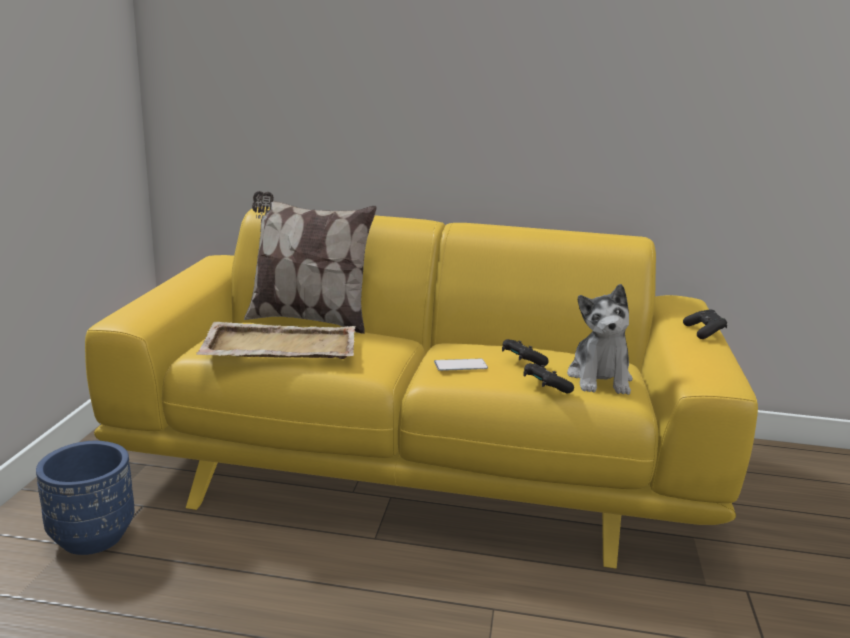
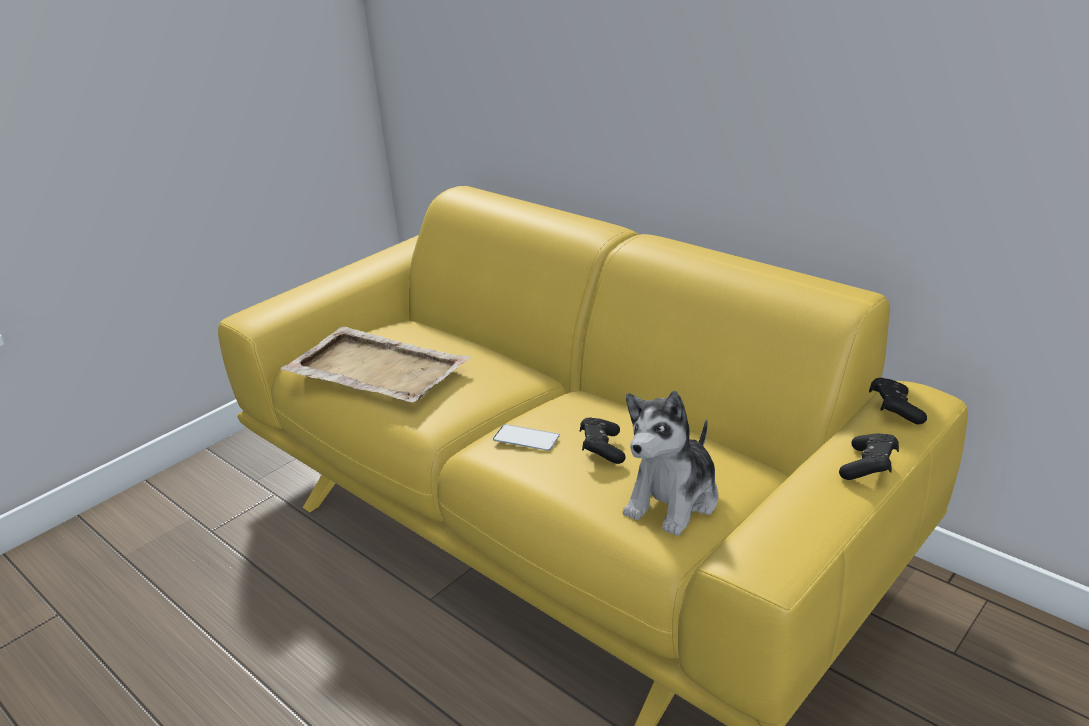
camera: 35 degrees right, 10 degrees up
(92, 537) = (214, 515): blue planter -> none
(308, 320) = (467, 330): pillow -> none
(545, 387) = (578, 498): black game controller -> black game controller (894, 410)

